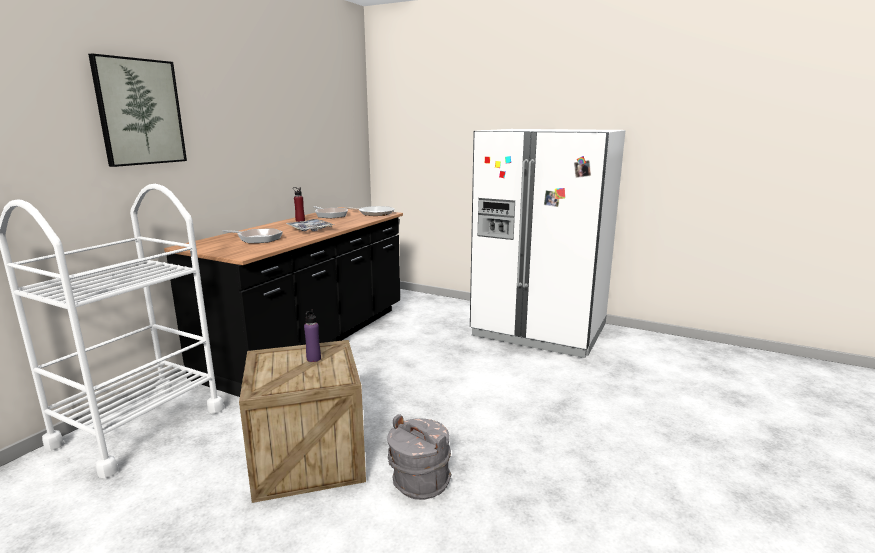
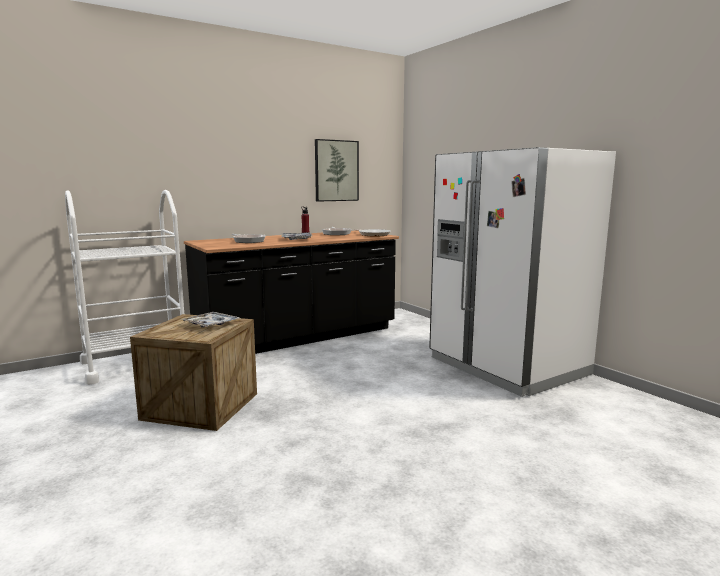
camera: 30 degrees right, 5 degrees down
(139, 112) = (176, 142): picture -> picture (336, 171)
(313, 359) = (211, 325): purple bottle -> tray
(419, 482) = (250, 442): grey bucket -> none

